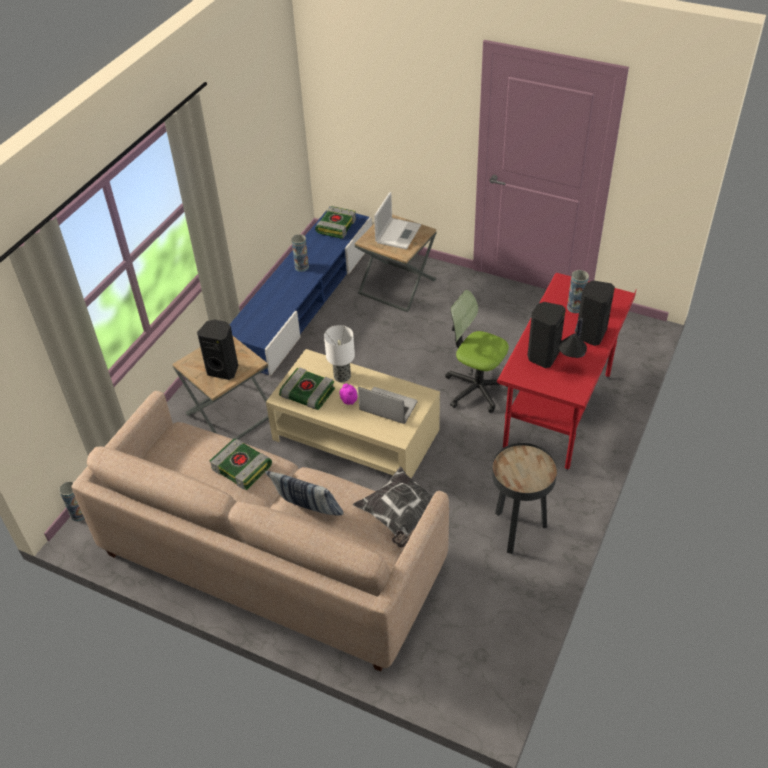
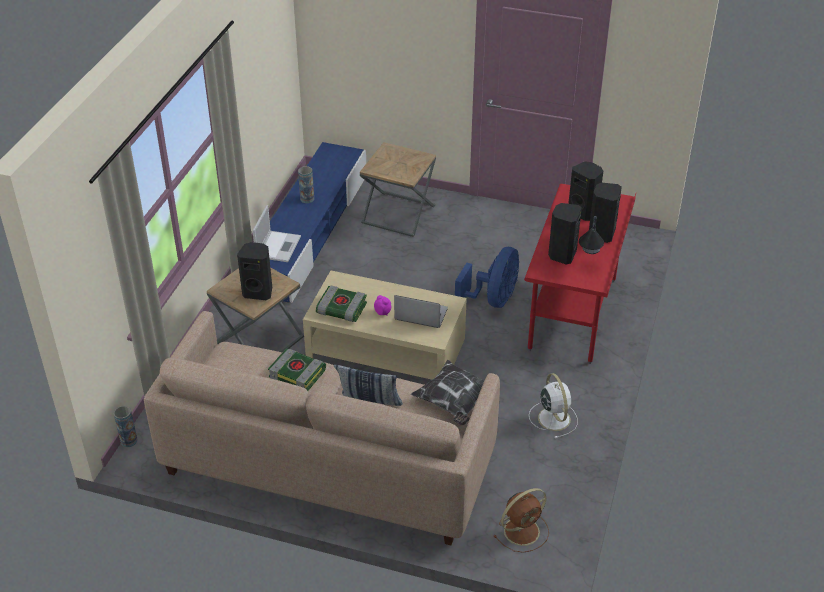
camera: 10 degrees left, 5 degrees down
(336, 226) = (332, 159): book -> none
(342, 377) = (371, 292): table lamp -> none
(398, 233) = (400, 160): laptop -> laptop (278, 246)
(461, 662) = (523, 530): none -> brown fan
(476, 388) = (493, 300): office chair -> blue fan
(517, 530) = (553, 417): black side table -> white fan
(575, 307) = (583, 212): vase -> black speaker

